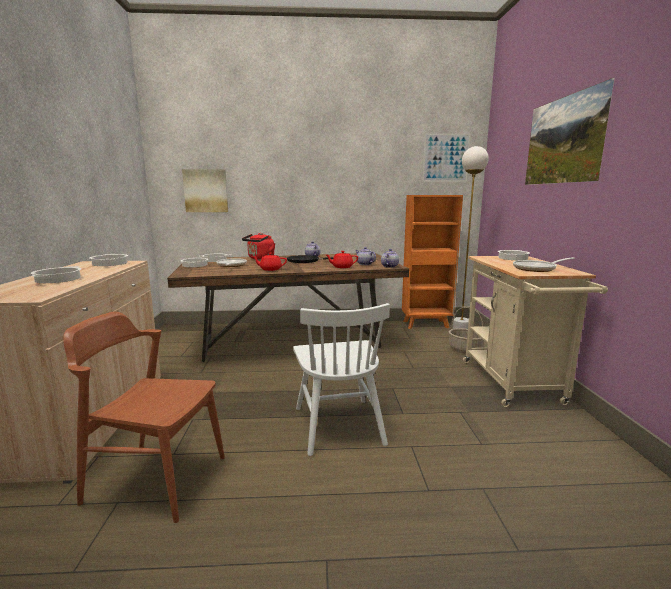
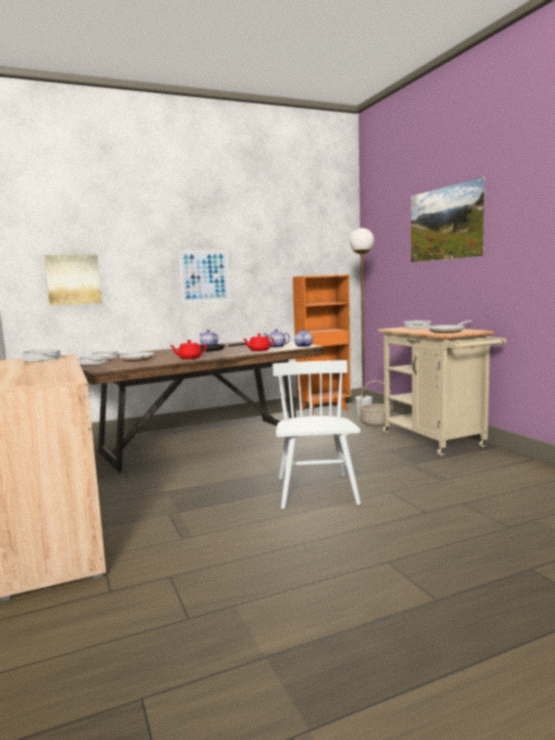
camera: 20 degrees left, 5 degrees down
(58, 279) = (34, 370): cooking pot -> none
(156, 479) = (187, 556): brown chair -> none
(260, 258) = (154, 352): red kettle -> none
(338, 425) = (316, 491): white chair -> white chair turned 150 degrees counterclockwise
(446, 158) = (325, 239): picture -> picture (204, 276)

